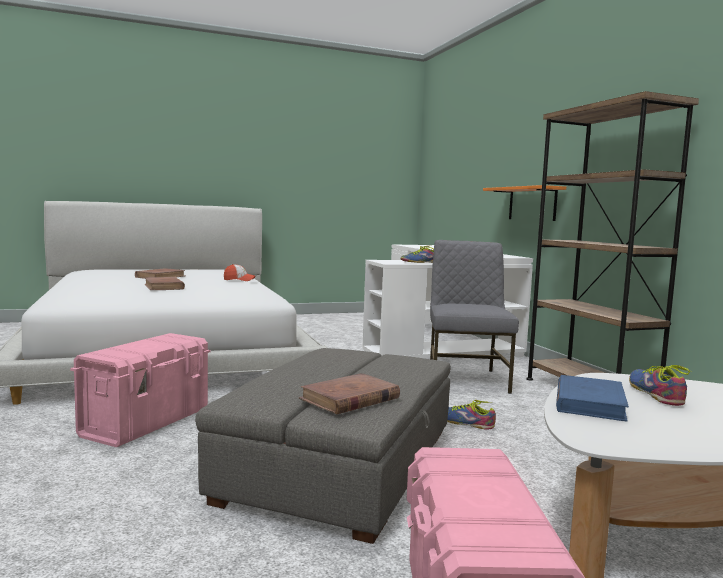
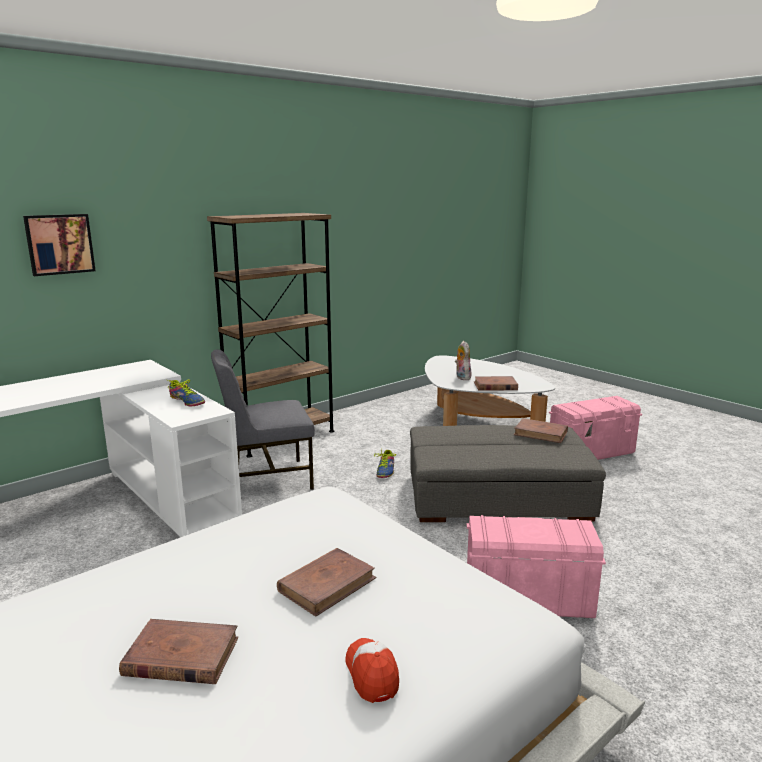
camera: 110 degrees left, 10 degrees up
(239, 280) = (169, 558): cap -> cap (372, 674)
(508, 153) = (59, 244): none -> picture
(532, 204) = (128, 303): orange shelf -> none
(590, 402) = (495, 386): blue book -> brown book
(655, 393) = (462, 377): shoe -> plush toy

